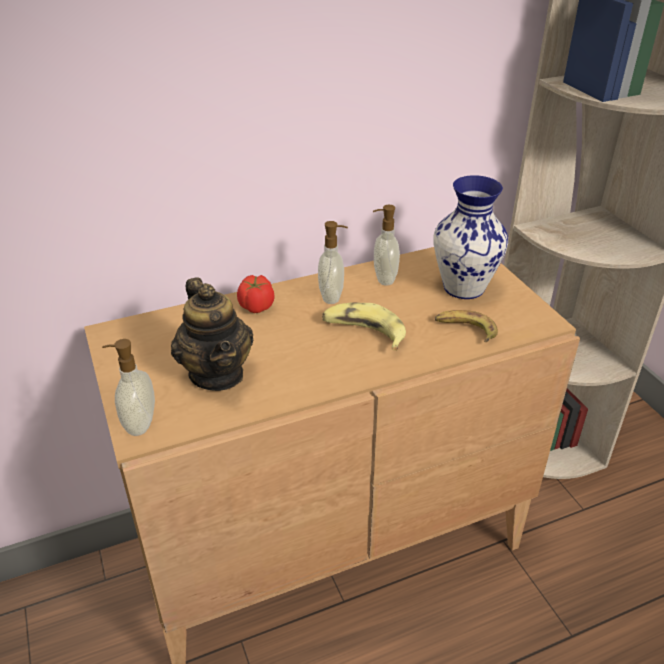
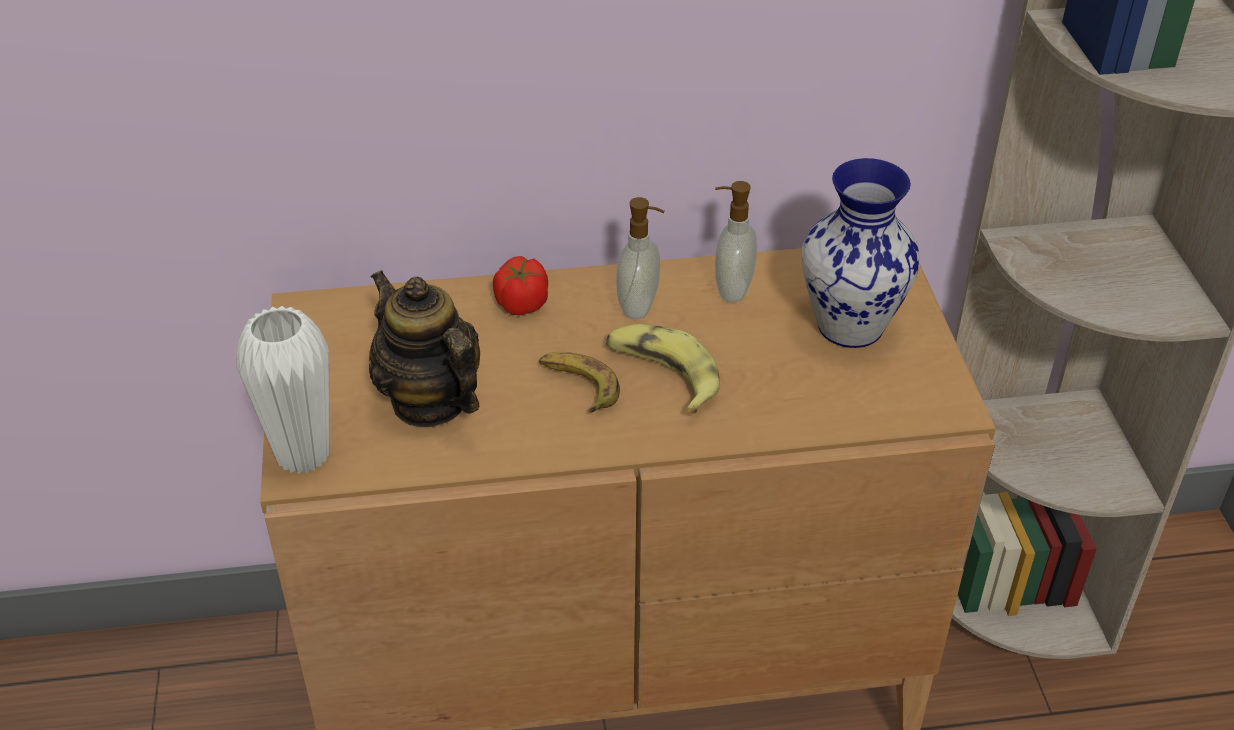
camera: 15 degrees right, 5 degrees up
(139, 423) = (303, 455): soap dispenser -> white vase
(217, 373) = (430, 401): teapot -> teapot turned 150 degrees clockwise
(465, 329) = (818, 398): banana -> banana (578, 386)

